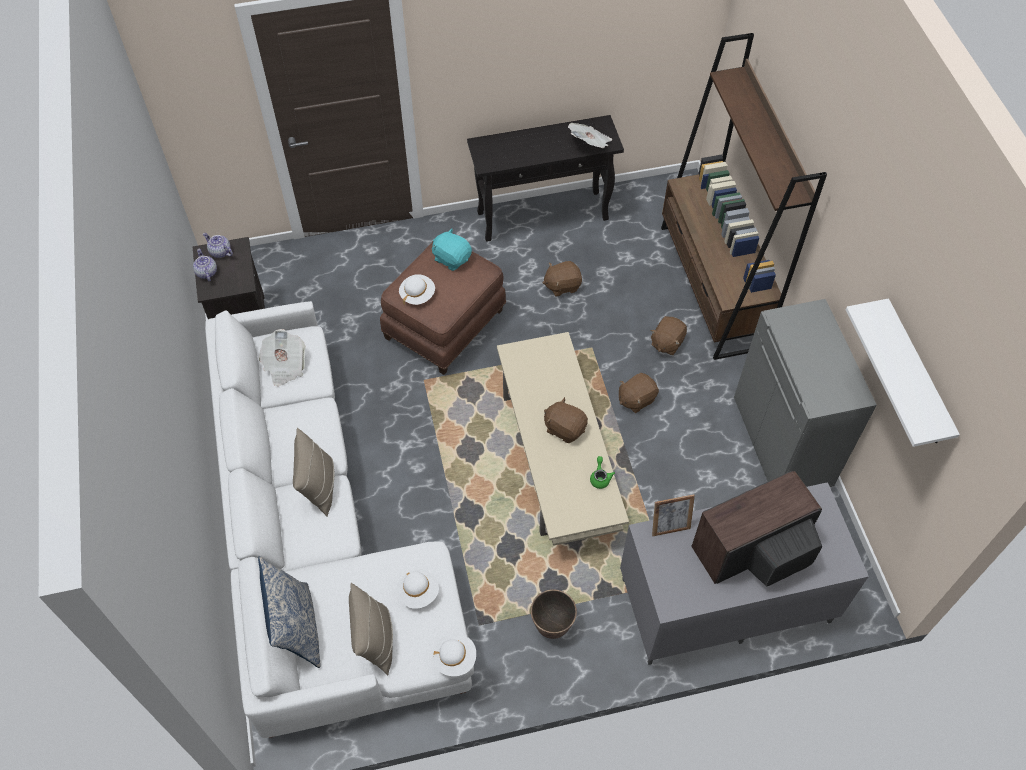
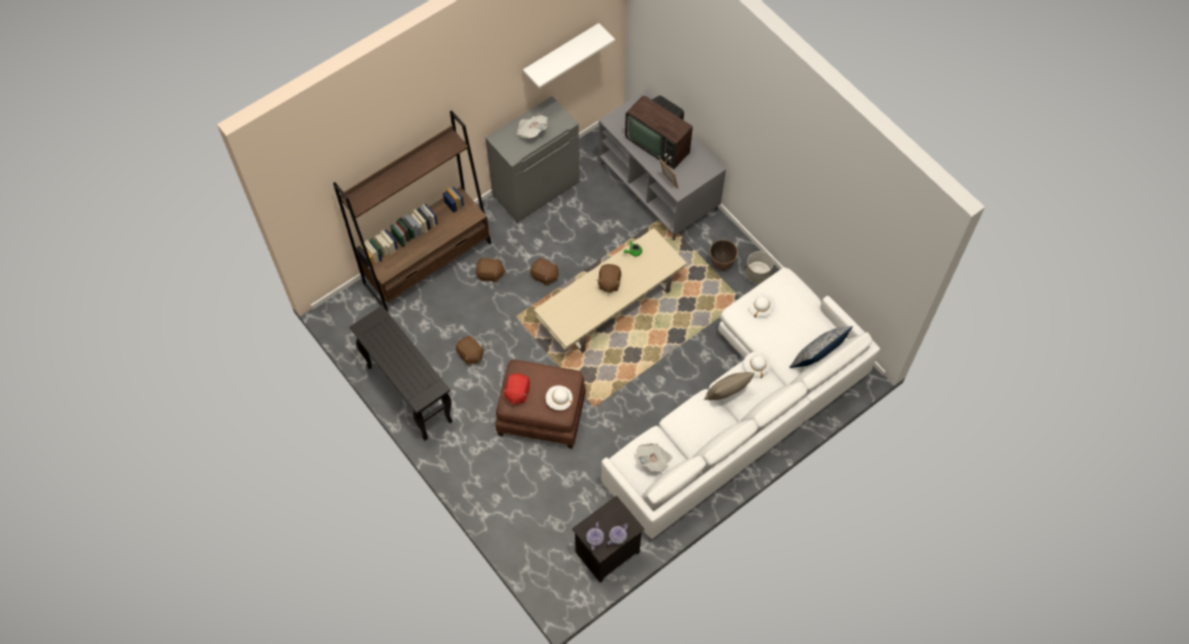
camera: 115 degrees left, 5 degrees up
(375, 640) = (800, 316): beige pillow -> none
(452, 258) = (517, 393): turquoise plush toy -> red plush toy
(455, 658) = (786, 273): white hat -> white hat (756, 366)
(511, 669) = (758, 274): none -> grey planter
(590, 144) = (386, 328): newspaper -> newspaper (531, 131)

